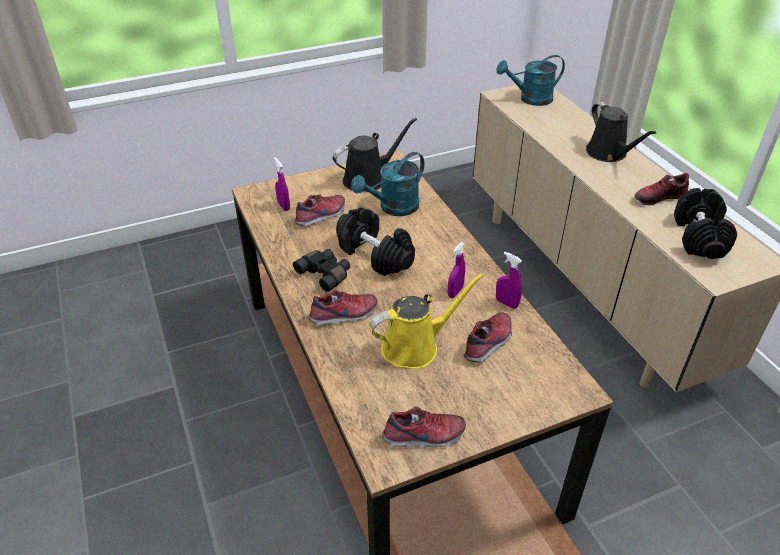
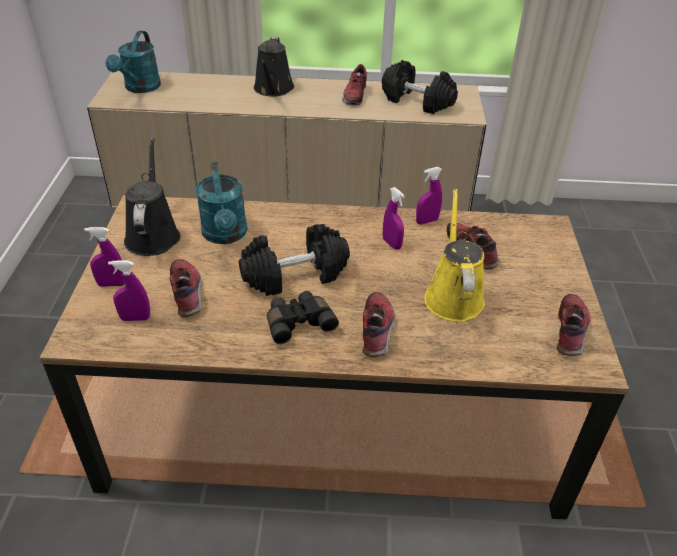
camera: 65 degrees left, 0 degrees up
(308, 185) = (112, 284): none -> purple spray bottle
(609, 153) = (273, 89): black watering can -> black watering can turned 90 degrees clockwise

